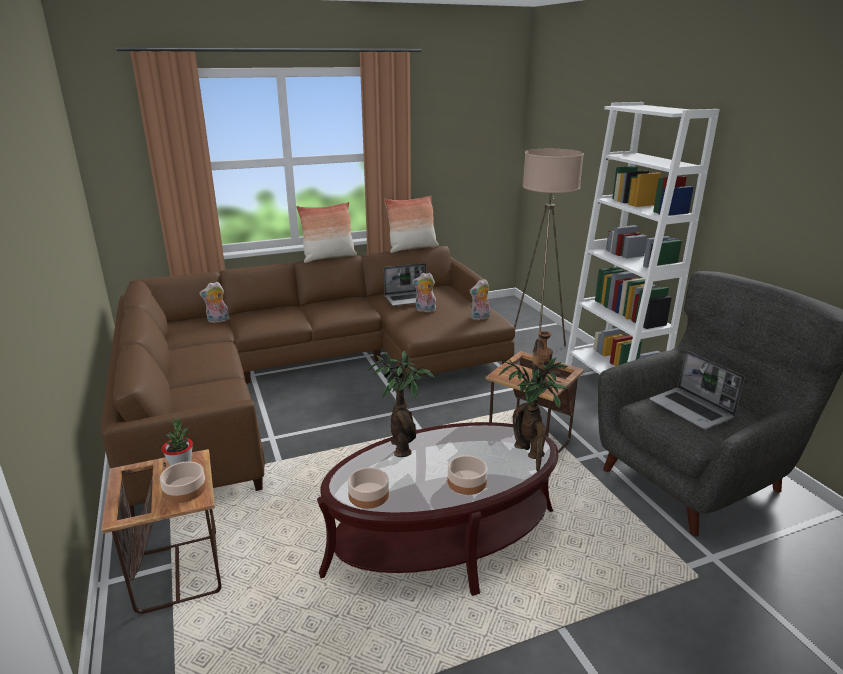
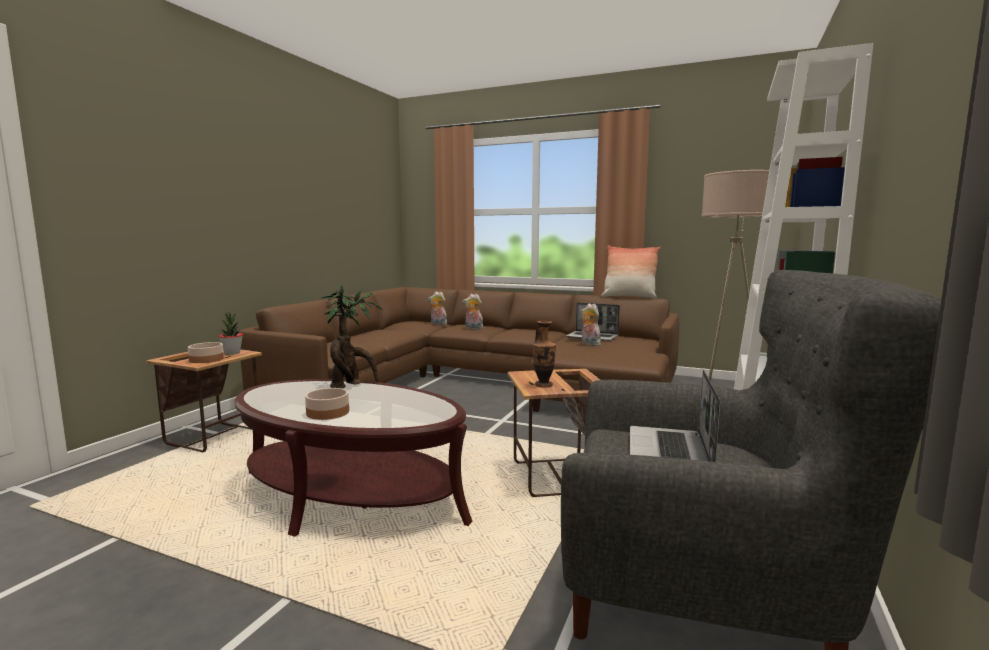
camera: 45 degrees right, 15 degrees down
(329, 257) = (546, 293): pillow -> none
(368, 494) = (265, 395): bowl -> none
(480, 318) = (631, 358): plush toy -> plush toy (473, 329)
(530, 454) = (413, 418): potted plant -> none

